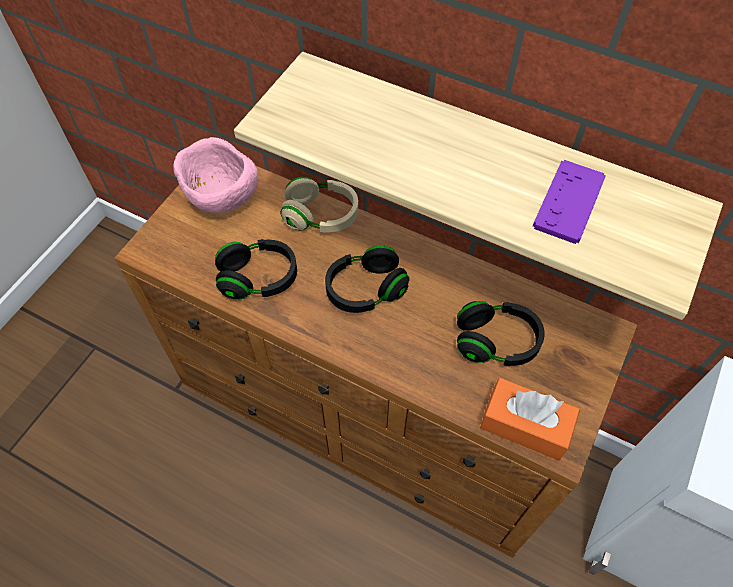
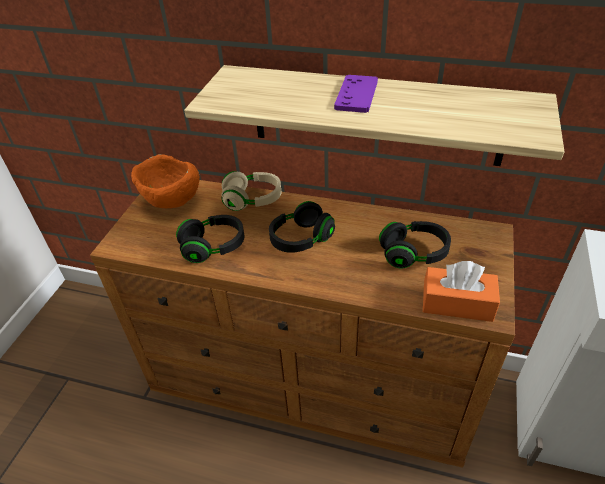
camera: 10 degrees left, 15 degrees down
(222, 199) = (172, 203): pink bowl -> orange bowl
(569, 202) = (449, 109): purple game controller -> purple game controller (356, 95)

